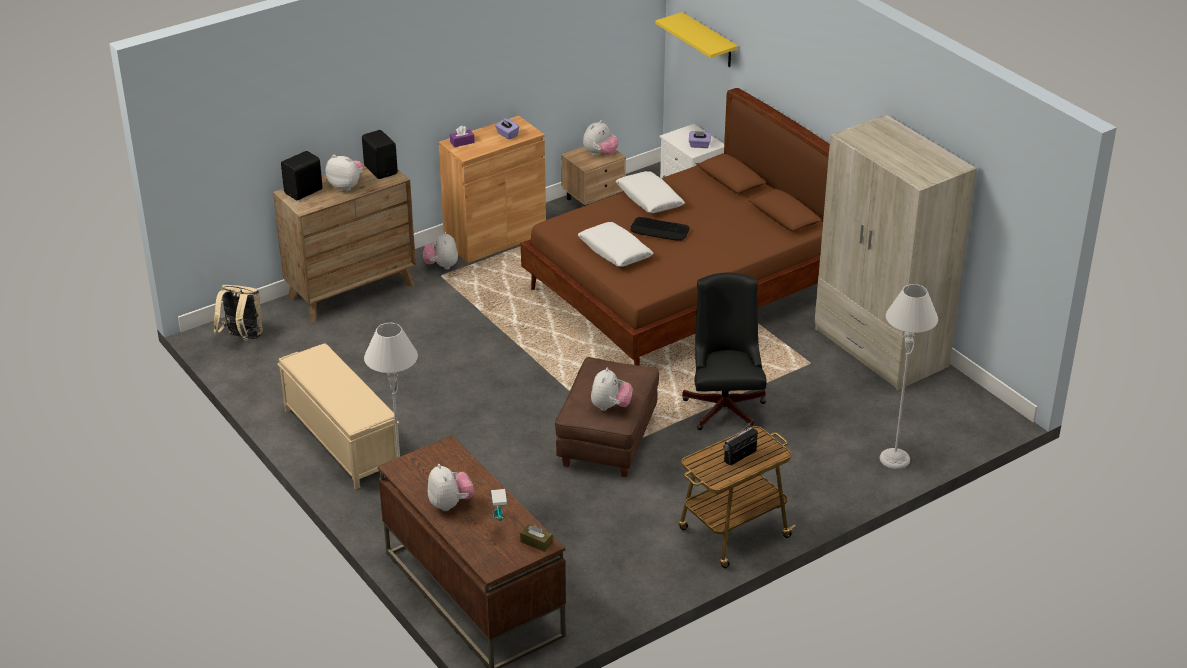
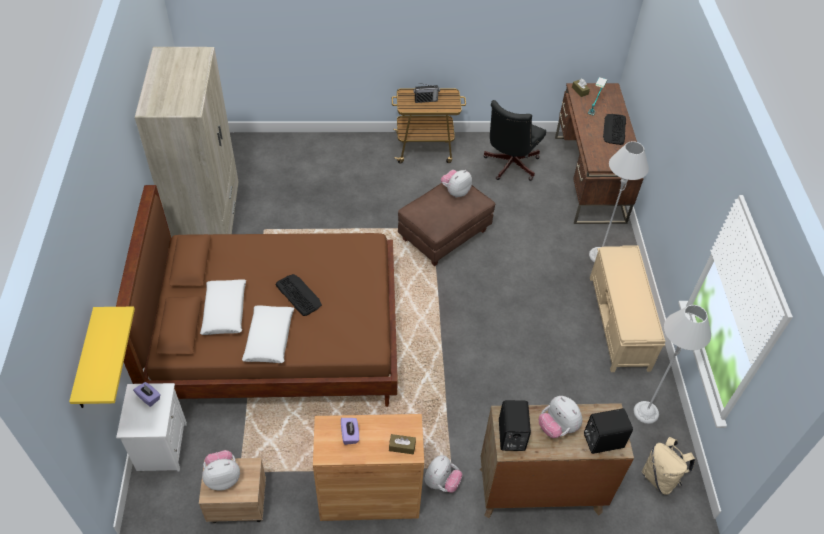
camera: 150 degrees left, 15 degrees up
(450, 504) = (614, 129): plush toy -> keyboard
(462, 142) = (402, 446): purple tissue box -> brown tissue box
(614, 251) = (352, 292): white pillow -> white pillow (225, 311)
(725, 405) = (349, 225): black office chair -> black office chair (509, 166)
(895, 459) = (294, 147): grey floor lamp -> grey floor lamp (646, 412)

